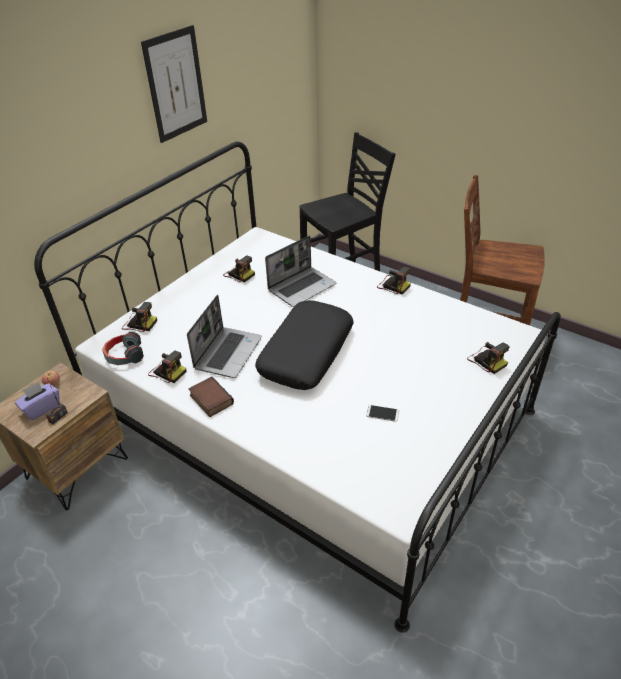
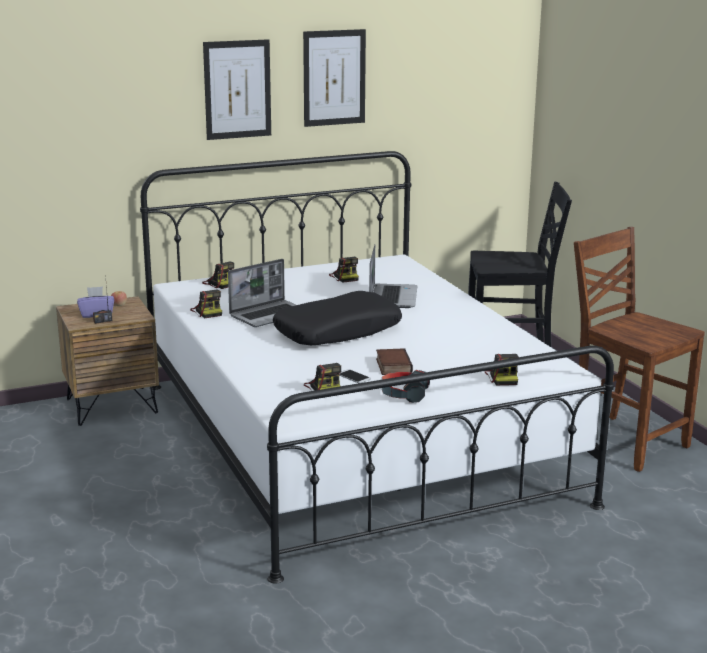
camera: 30 degrees right, 20 degrees down
(94, 125) = (237, 89): none -> picture
(124, 356) = (185, 296): headphones -> headphones (404, 394)
(210, 399) = (221, 333): book -> book (392, 366)
(302, 287) = (392, 297): laptop -> laptop turned 75 degrees counterclockwise
(393, 285) = (484, 316): camera -> camera (324, 388)

